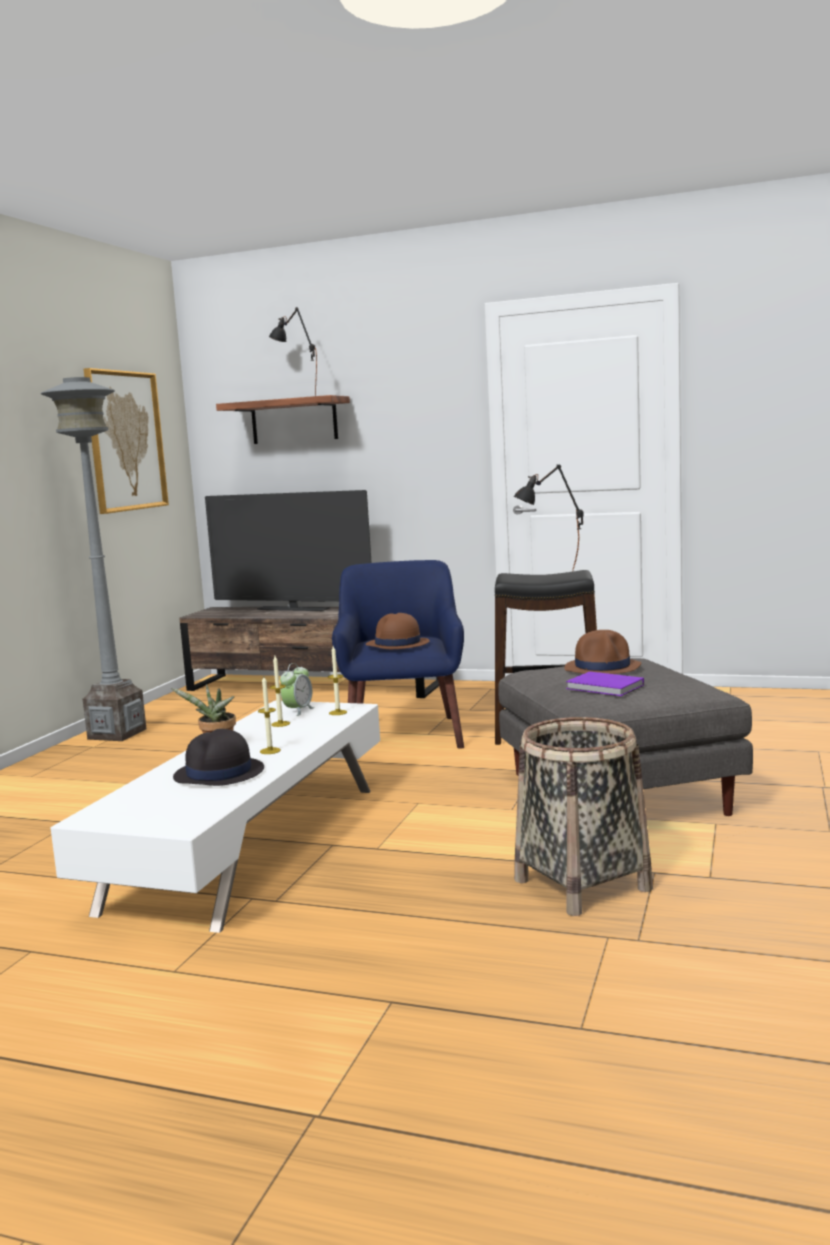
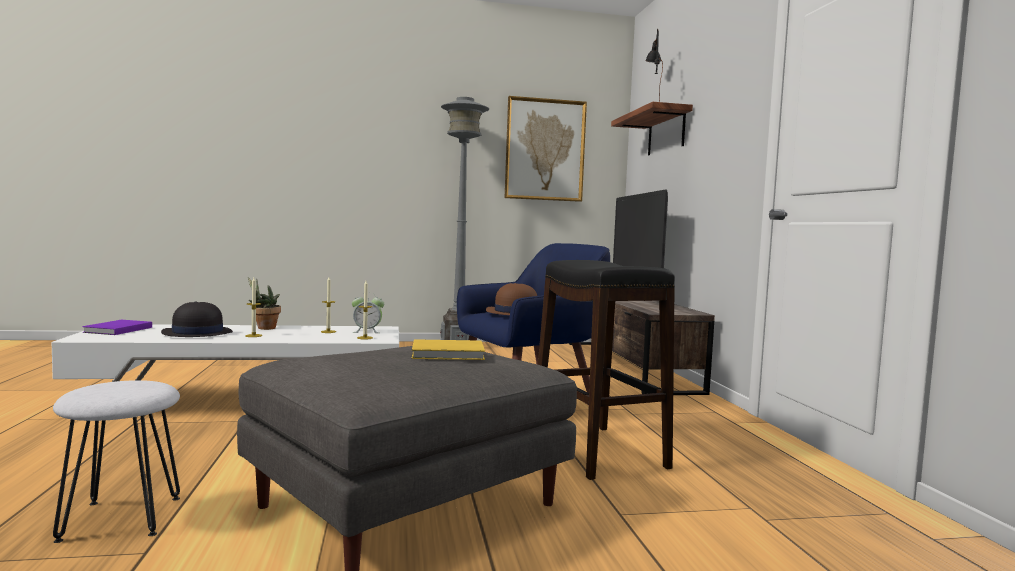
camera: 60 degrees right, 5 degrees down
(551, 574) = (608, 263): black table lamp -> none
(582, 885) = (121, 519): basket -> white stool
(603, 667) = (450, 354): brown hat -> yellow book
(606, 687) = (348, 357): purple book -> purple book (116, 330)

